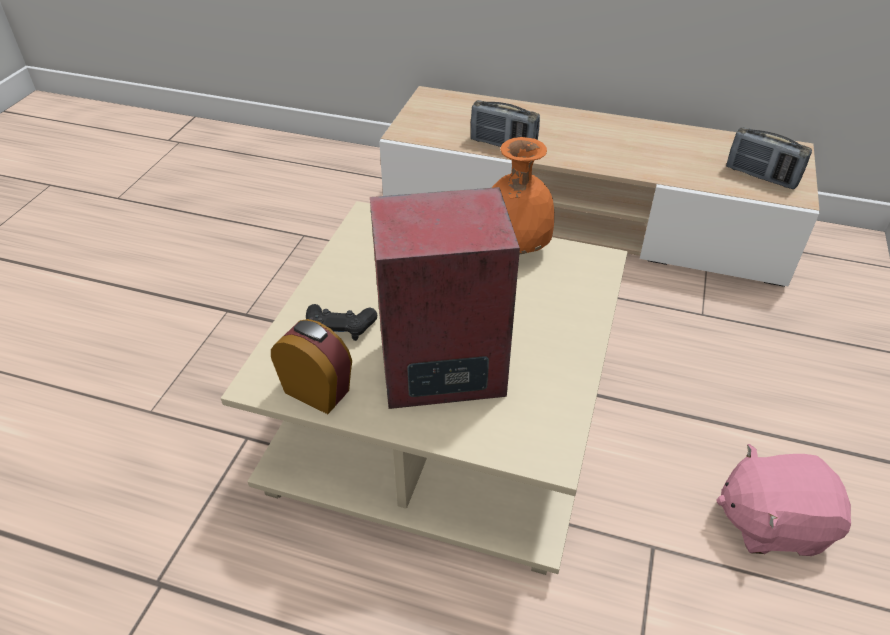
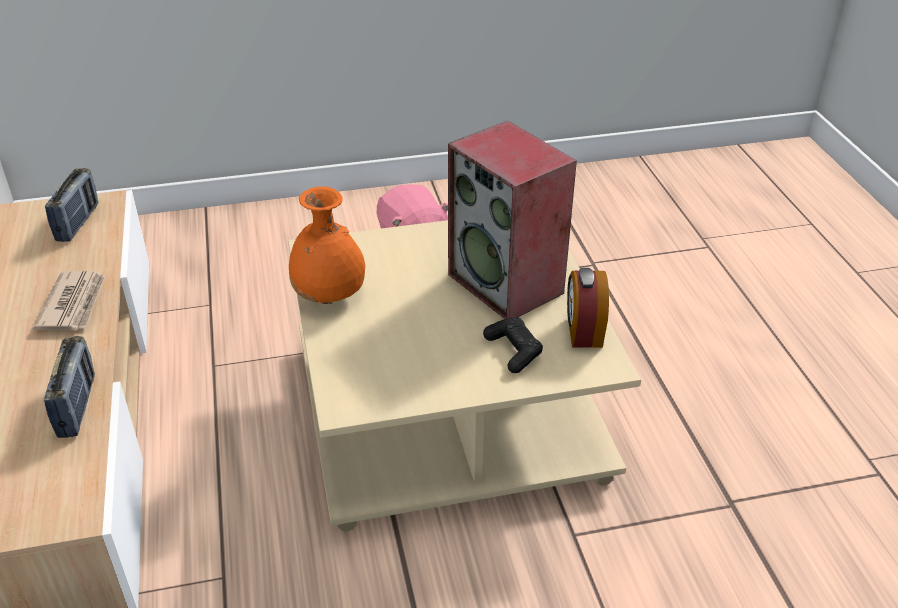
camera: 120 degrees left, 5 degrees down
(629, 158) = (74, 304): none -> newspaper

